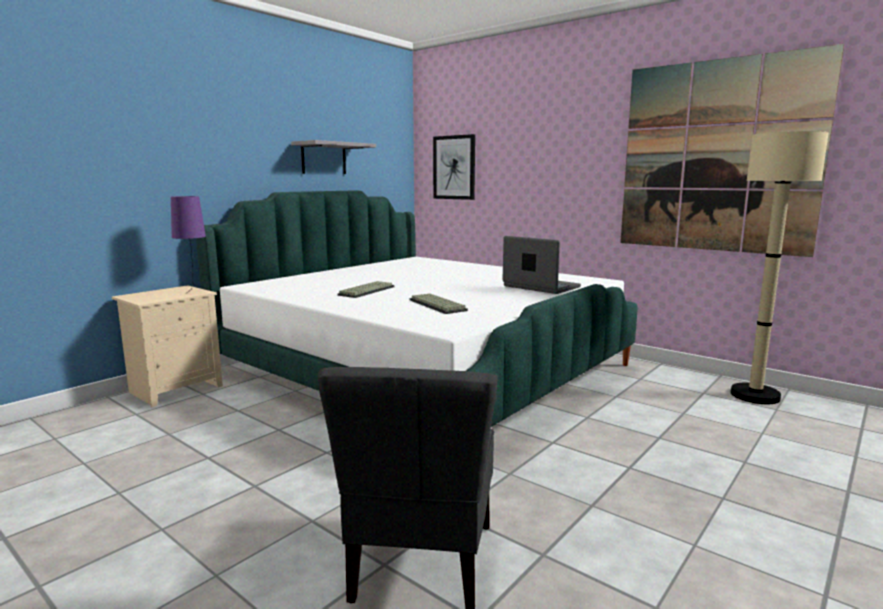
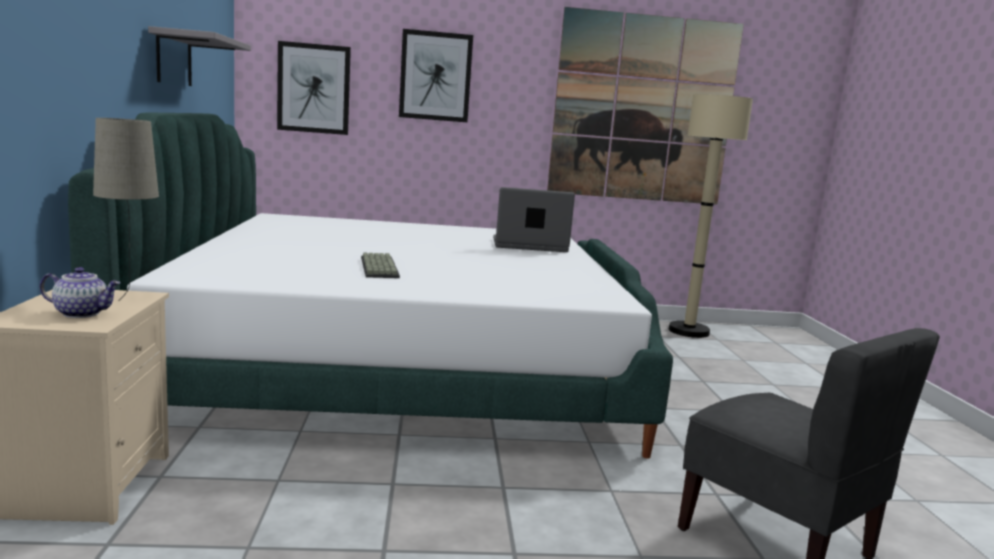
camera: 45 degrees left, 0 degrees up
(156, 296) = (83, 313): none -> teapot
(194, 292) = (130, 297): purple table lamp -> beige table lamp
(438, 305) = (515, 276): keyboard -> none
(530, 148) = (435, 76): none -> picture

